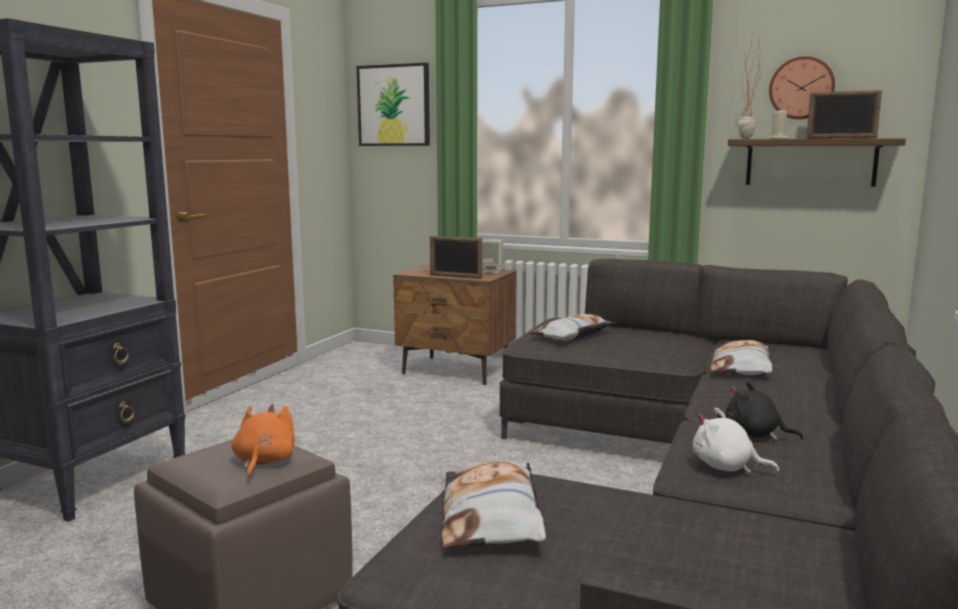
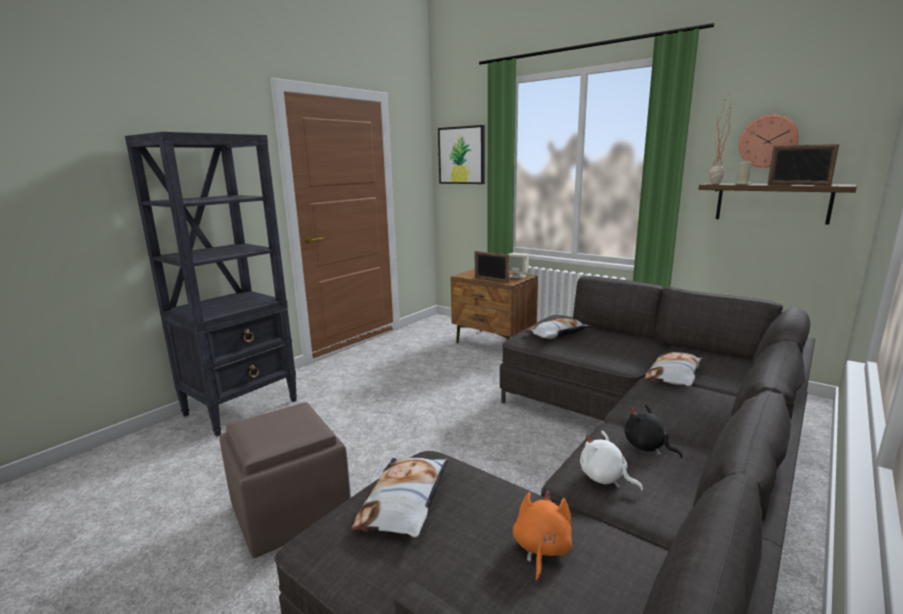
camera: 15 degrees right, 5 degrees up
(263, 461) = (289, 430): orange plush toy -> orange plush toy (541, 548)

